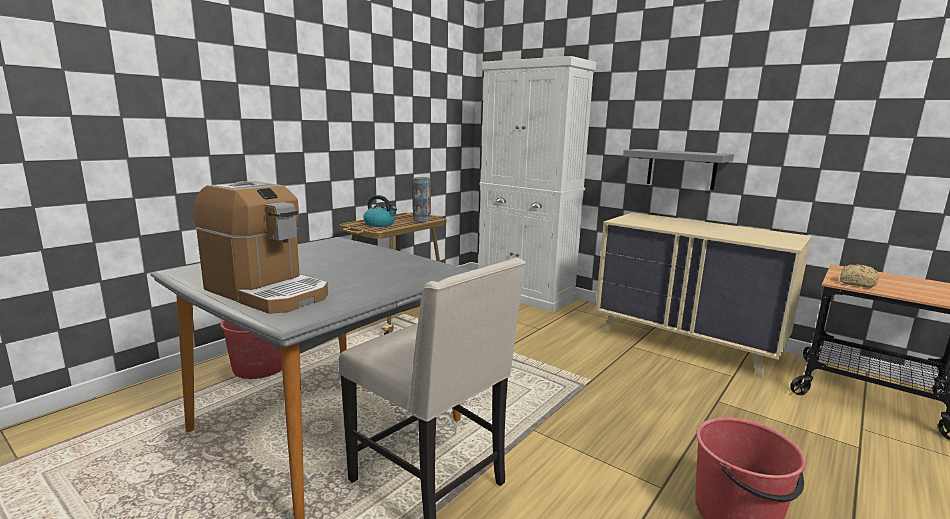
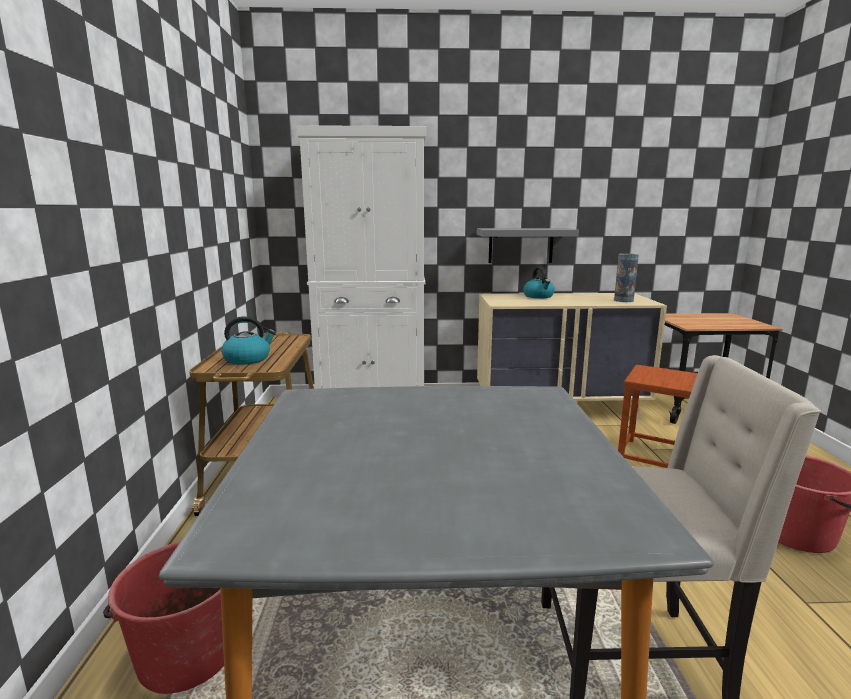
camera: 40 degrees left, 0 degrees up
(266, 292) = (484, 507): coffee machine -> none
(421, 220) = (286, 342): vase -> vase (623, 300)
(680, 222) = (538, 296): none -> kettle
(706, 407) = (654, 457): none -> brown stool
(857, 283) = (697, 324): bread -> none

